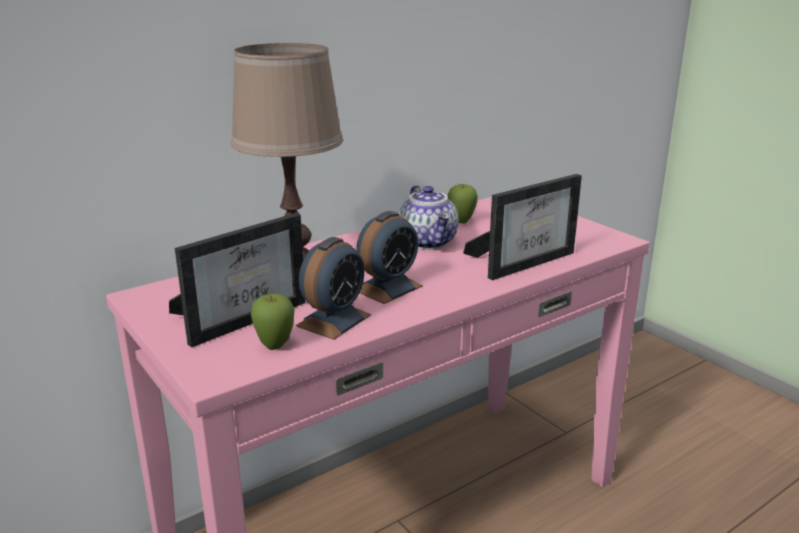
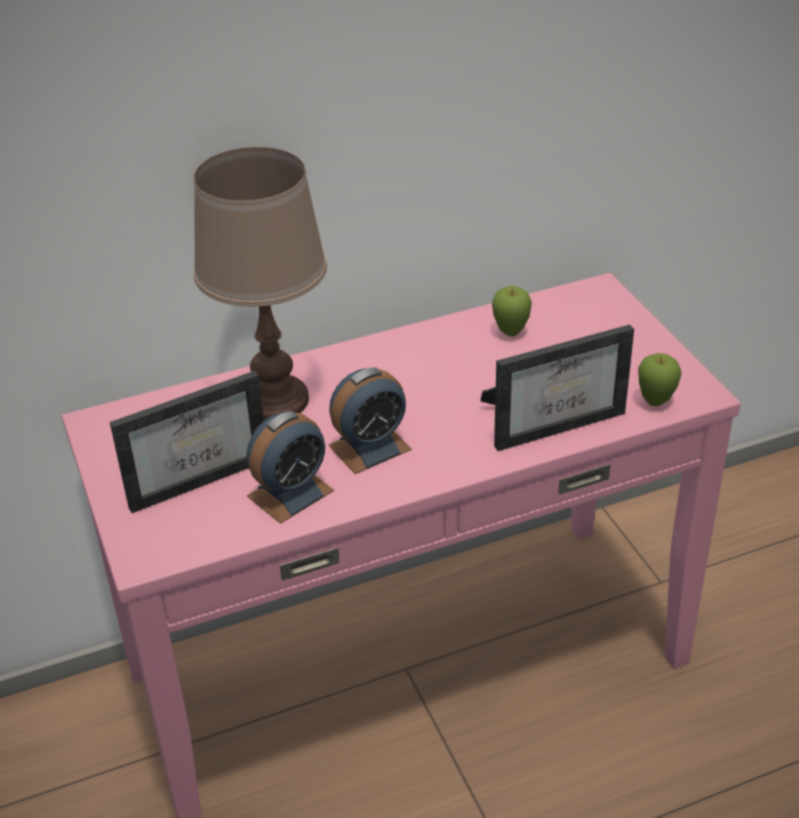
camera: 15 degrees right, 15 degrees up
(275, 347) = (216, 525): apple -> apple (655, 402)
(429, 242) = (453, 369): teapot -> none

